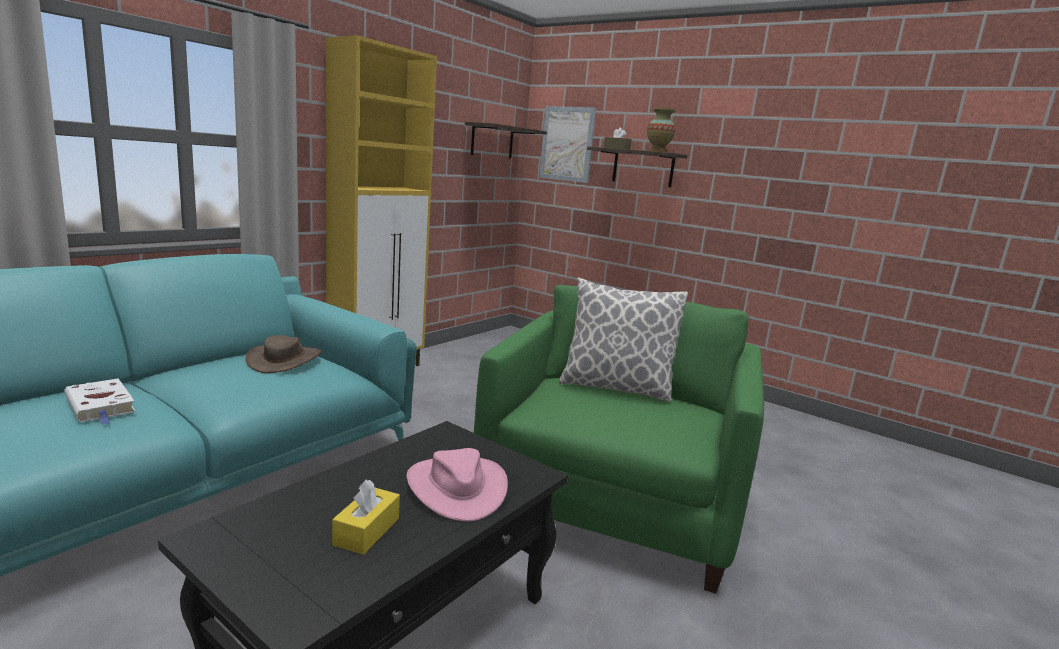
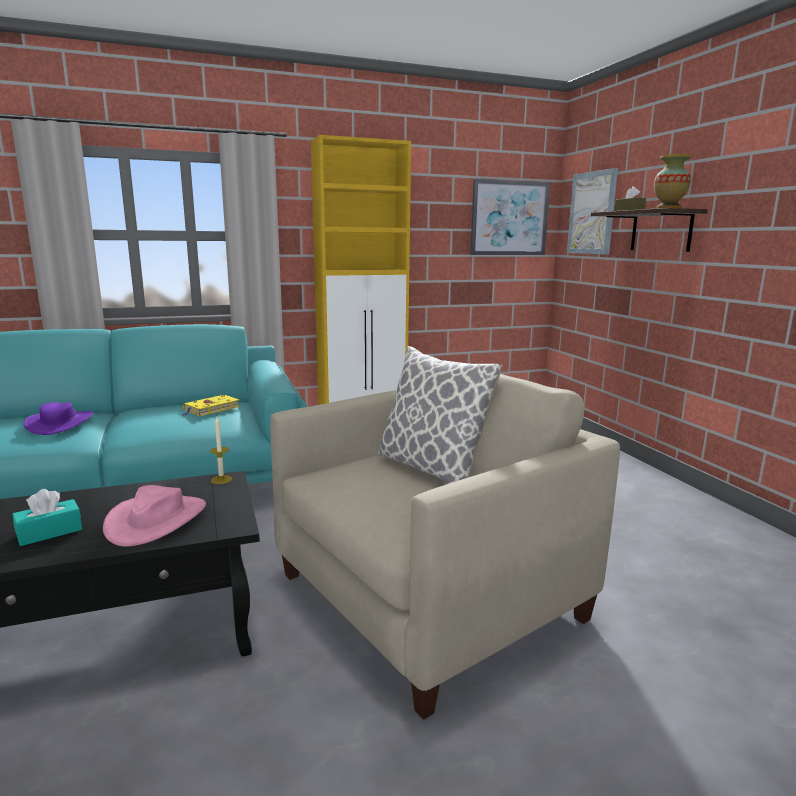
camera: 35 degrees right, 0 degrees up
(101, 406) = (60, 423): white book -> purple hat
(285, 360) = (211, 409): brown hat -> yellow book
(366, 531) = (49, 532): yellow tissue box -> turquoise tissue box
(443, 434) = (221, 479): none -> candle
(492, 141) = (509, 218): shelf -> picture
(612, 504) = (427, 596): green armchair -> beige armchair

